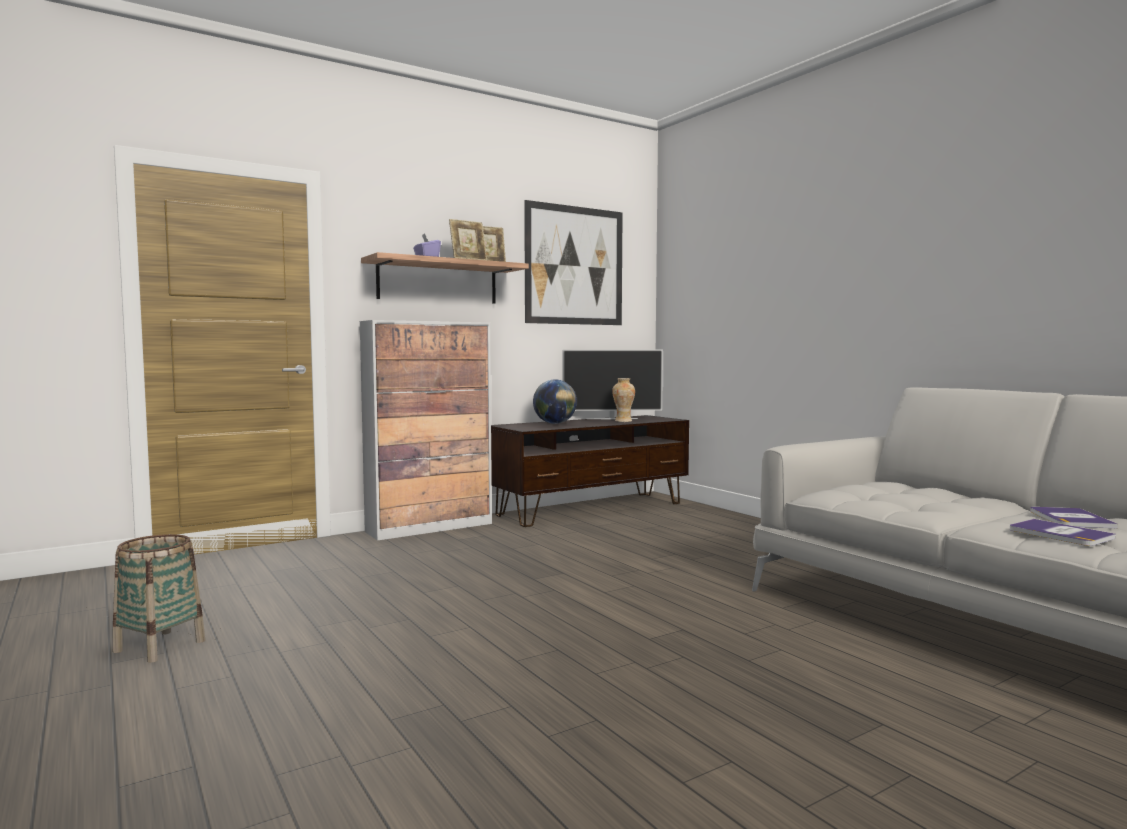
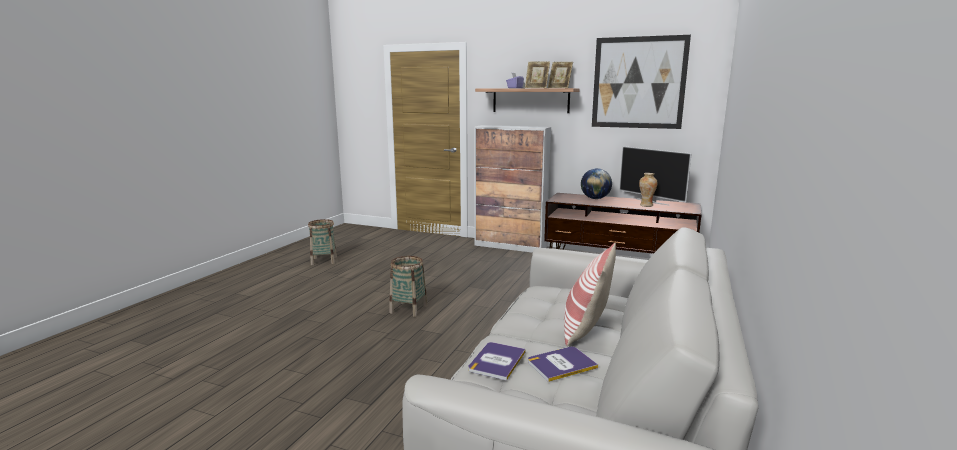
camera: 55 degrees right, 10 degrees up
(559, 629) = (408, 309): none -> basket
(965, 501) = (586, 329): none -> pillow

